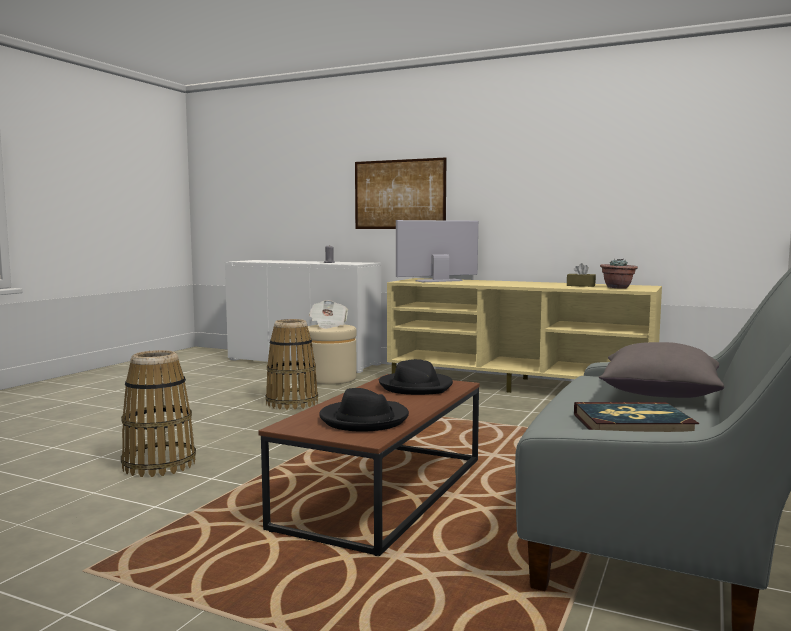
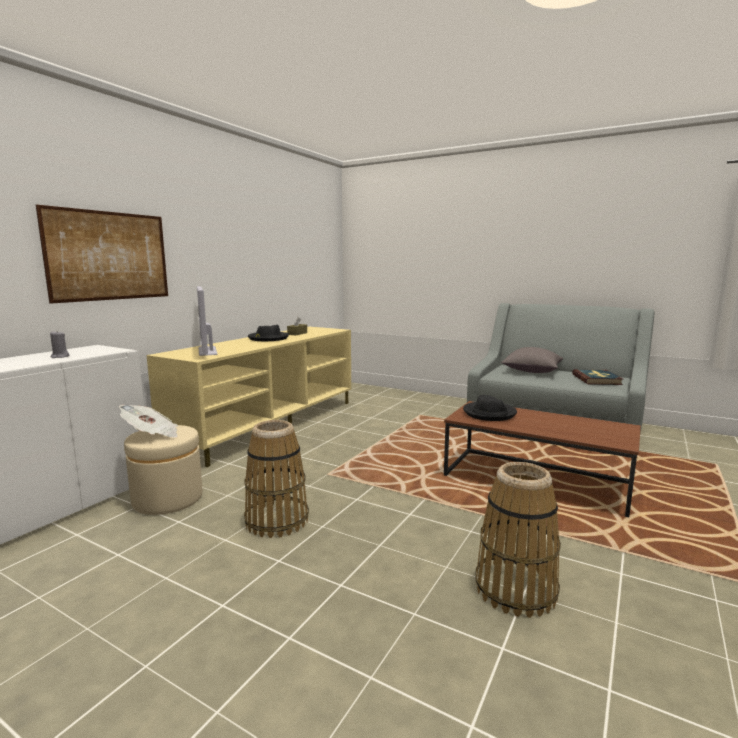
camera: 85 degrees left, 5 degrees up
(364, 419) = (587, 426): black hat -> black hat (268, 338)
(618, 287) = (319, 331): potted plant -> none

